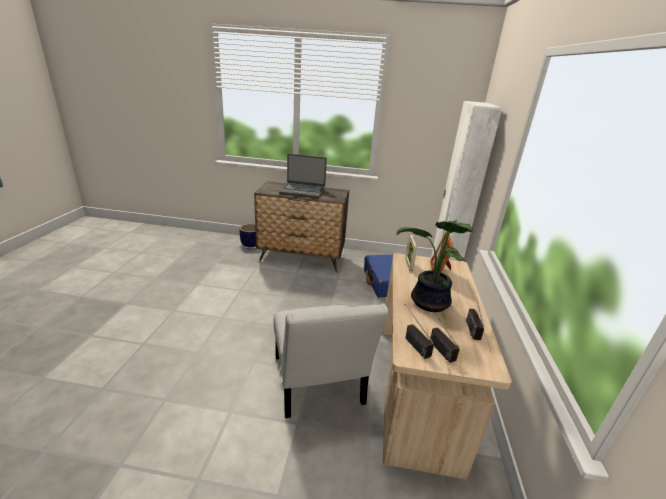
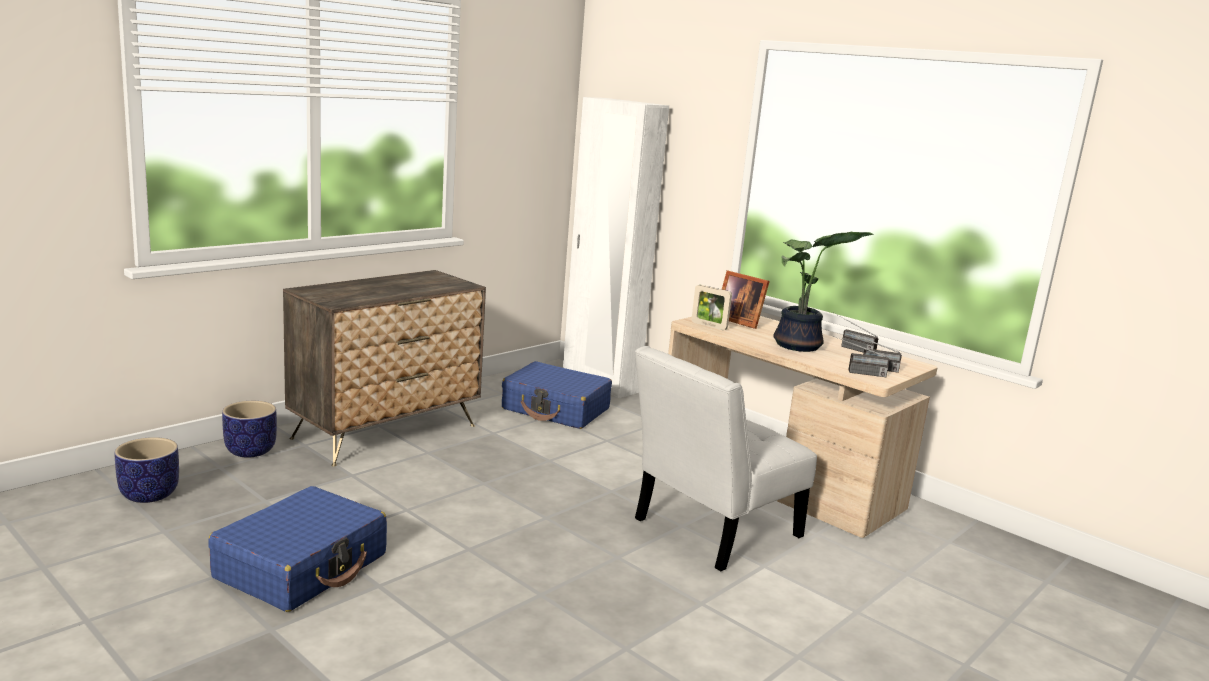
camera: 55 degrees left, 10 degrees down
(175, 289) = (302, 566): none -> blue suitcase
(200, 245) = (150, 495): none -> planter
(302, 191) = (388, 288): laptop -> none
(318, 384) = (710, 530): white chair -> white chair turned 120 degrees clockwise

